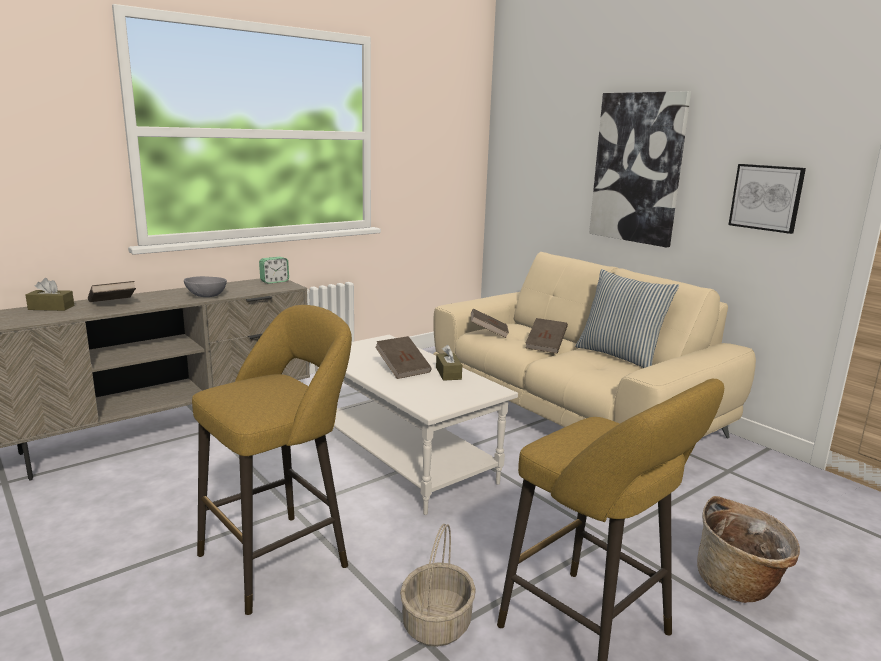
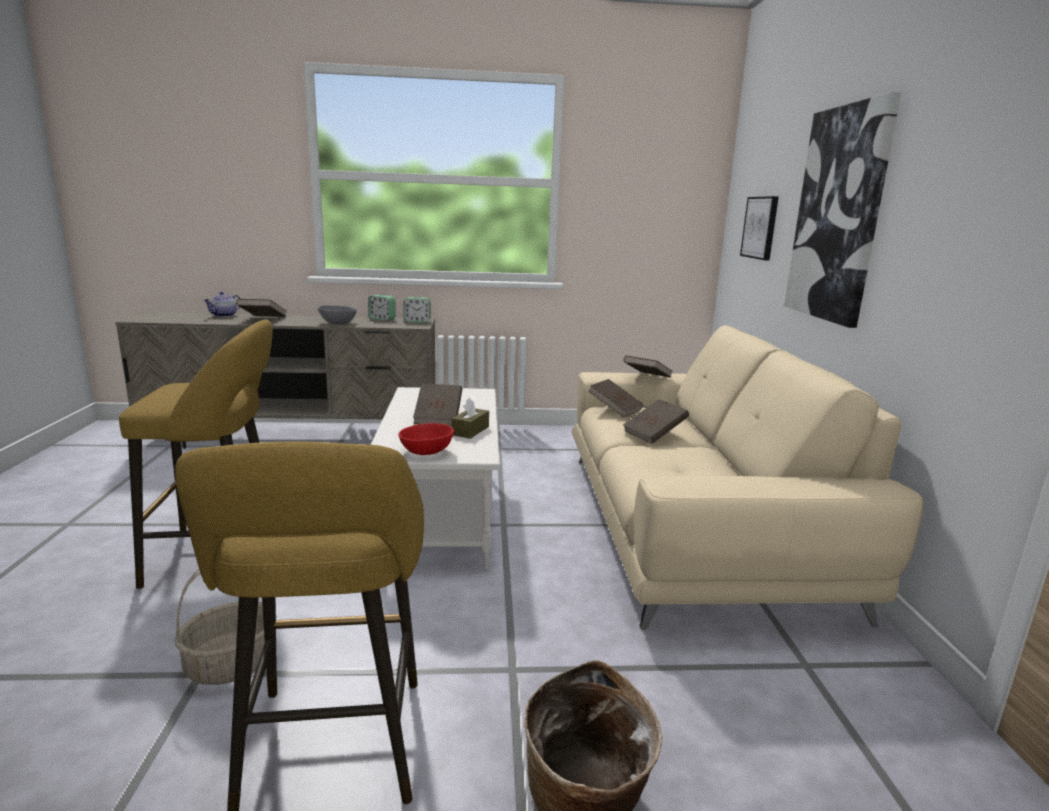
camera: 35 degrees right, 0 degrees up
(51, 307) = (224, 316): brown tissue box -> teapot
(235, 284) = (382, 319): none -> alarm clock
(455, 398) = (427, 452): none -> red bowl
(492, 302) = (647, 378): none -> brown book
(620, 356) = (730, 464): pillow -> none
(766, 197) = (970, 250): picture -> picture (760, 227)

